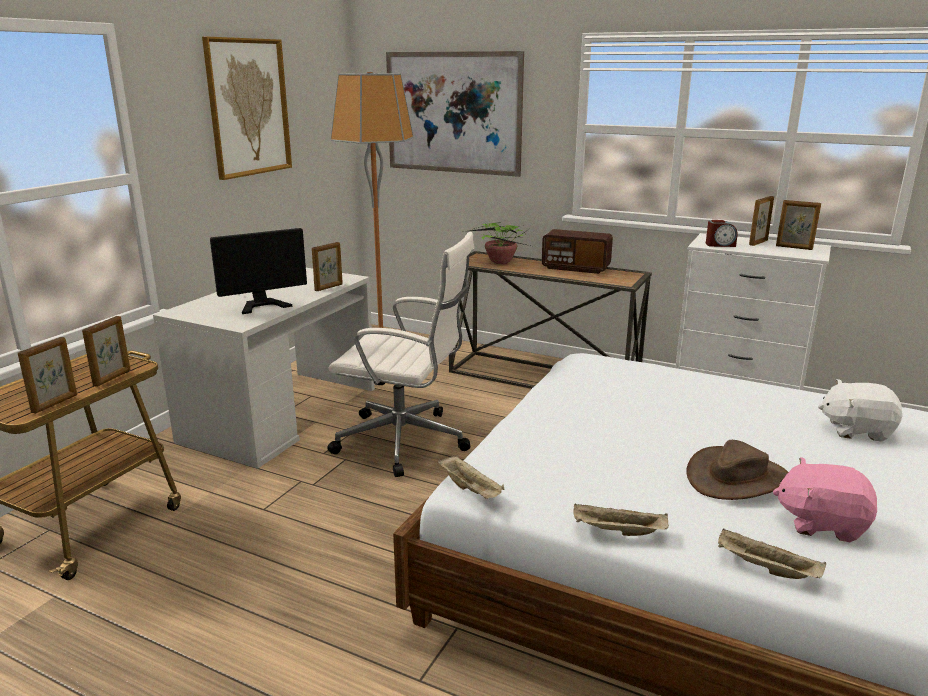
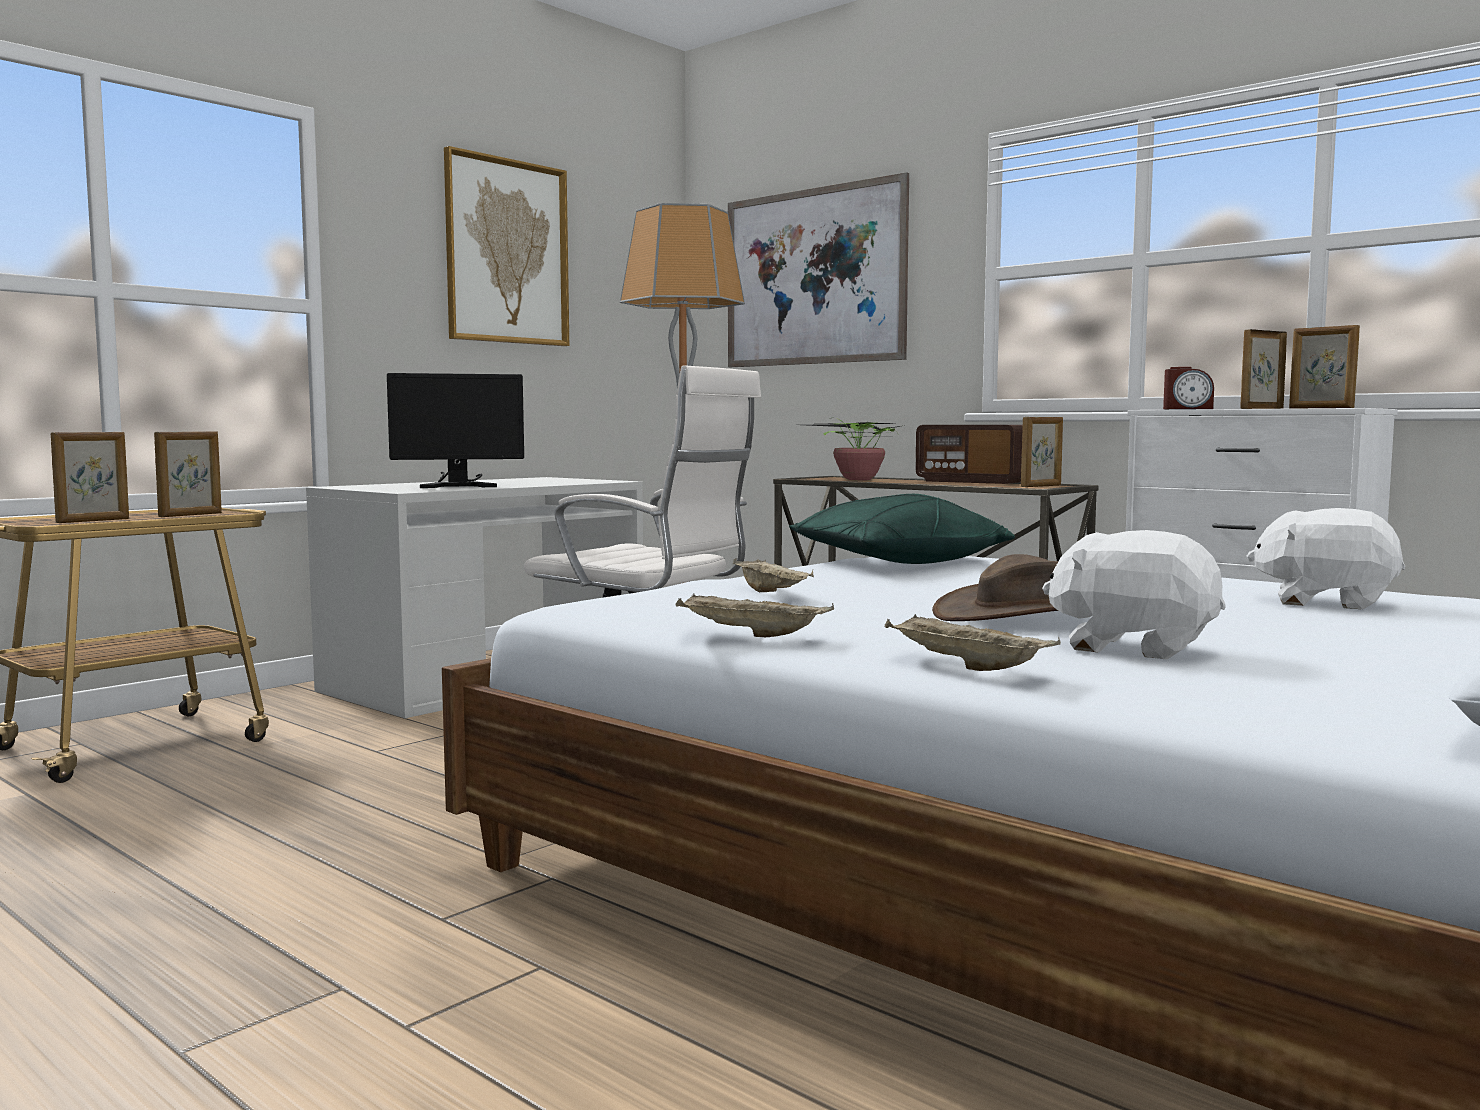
camera: 15 degrees right, 15 degrees down
(329, 287) = (571, 483): picture frame -> picture frame (1041, 486)
(471, 489) = (568, 605): beige tray -> beige tray (772, 593)
(597, 386) = (896, 563): none -> green pillow
(821, 523) = (1133, 648): pink plush toy -> white plush toy

